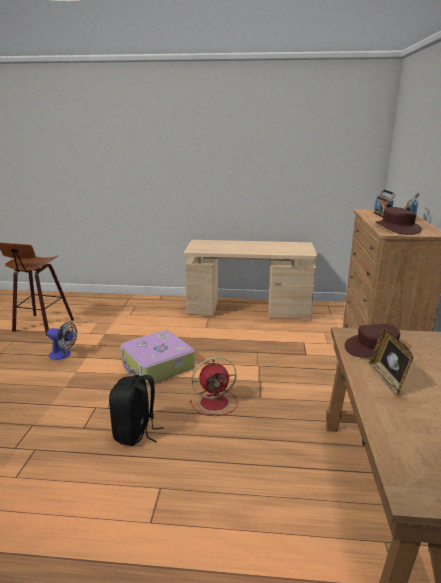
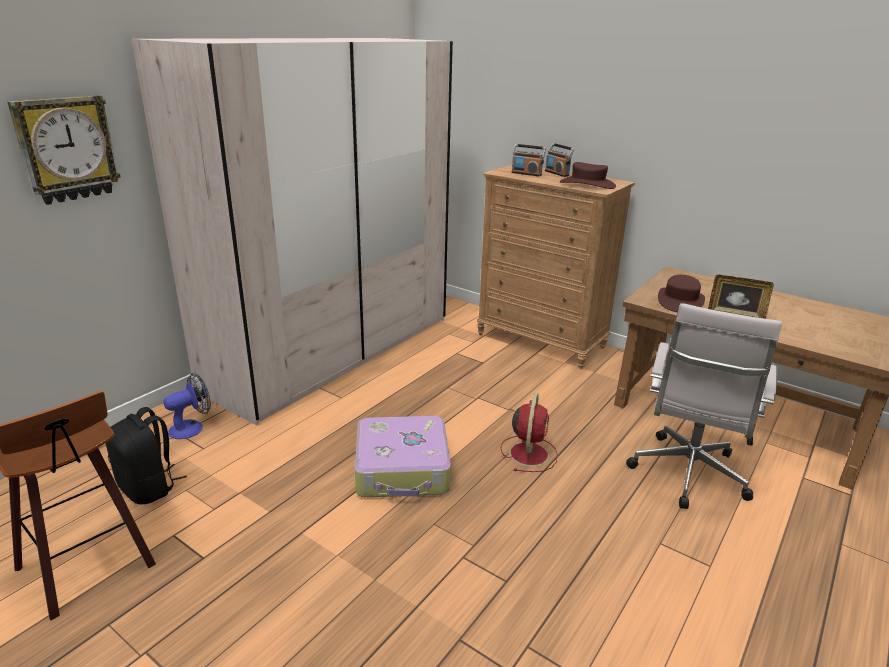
camera: 60 degrees left, 5 degrees up
(63, 355) = (261, 559): fan -> fan (192, 427)
(126, 158) = (66, 149): none -> wall clock
(135, 433) = (550, 534): black backpack -> black backpack (149, 488)
(248, 310) = (334, 352): beige desk -> beige wardrobe
(262, 488) = (687, 476): none -> white office chair

